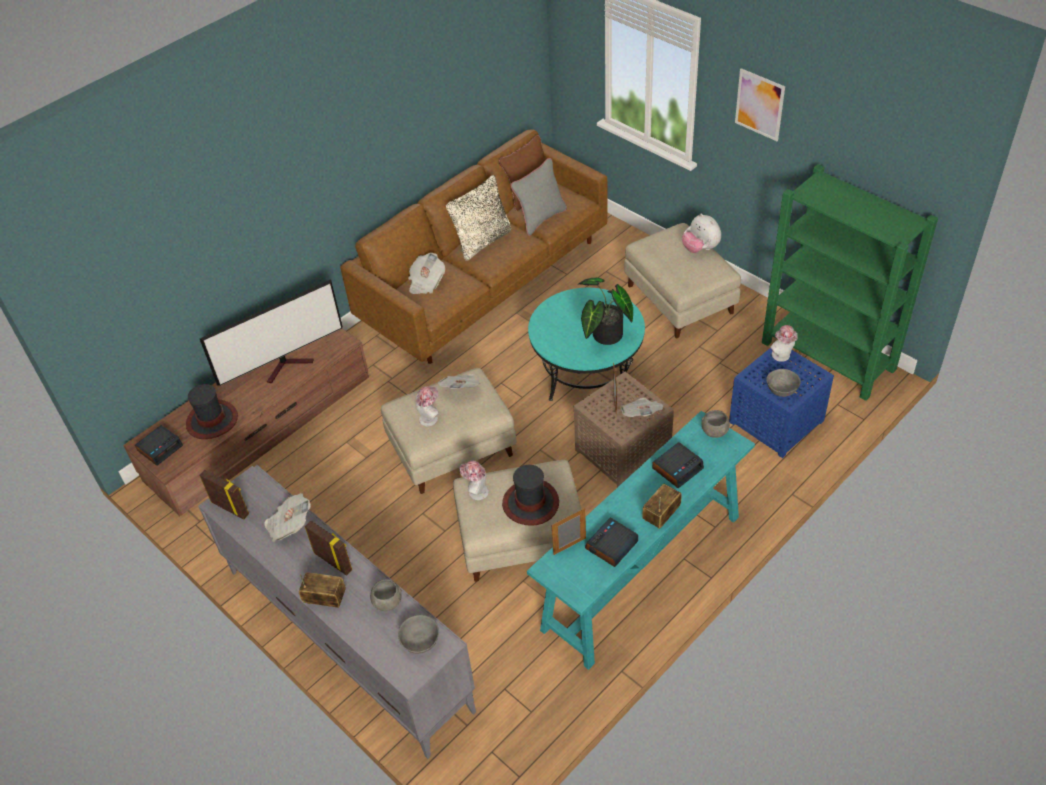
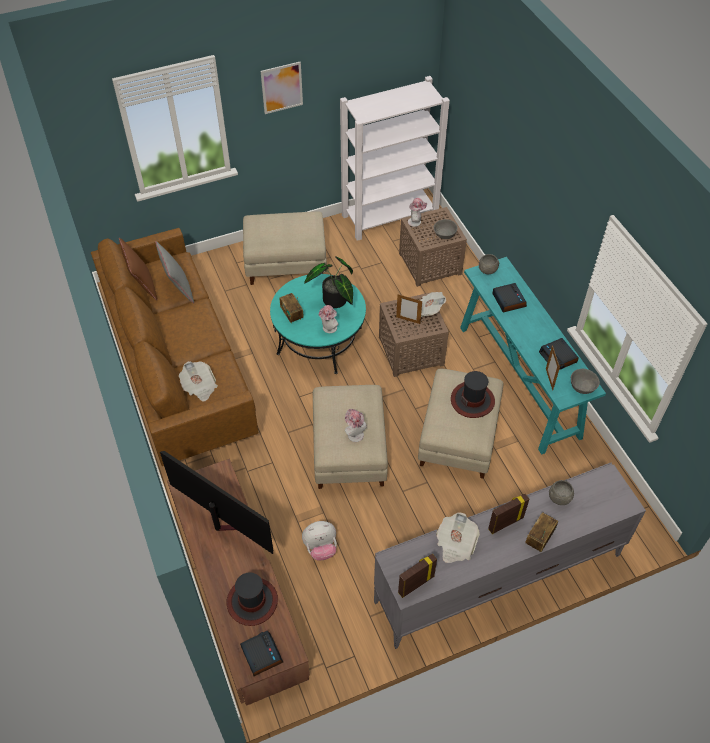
camera: 70 degrees left, 5 degrees up
(288, 365) = (221, 522): television -> television turned 45 degrees counterclockwise
(420, 641) = (600, 488): grey bowl -> grey bowl (582, 386)
(461, 389) = (336, 404): newspaper -> none
(476, 491) = (445, 429): hat -> hat (328, 329)
(483, 242) = (178, 334): beige pillow -> none
(661, 515) = (544, 323): radio -> radio (292, 314)
(700, 248) = (282, 218): plush toy -> plush toy (320, 548)
(774, 421) = (429, 264): blue side table -> brown side table
(828, 356) = (390, 216): green bookcase -> white bookcase

